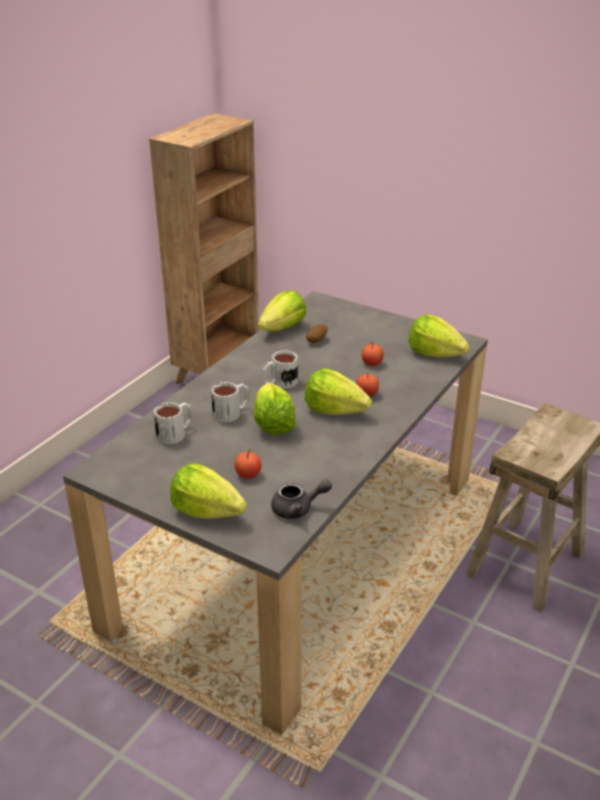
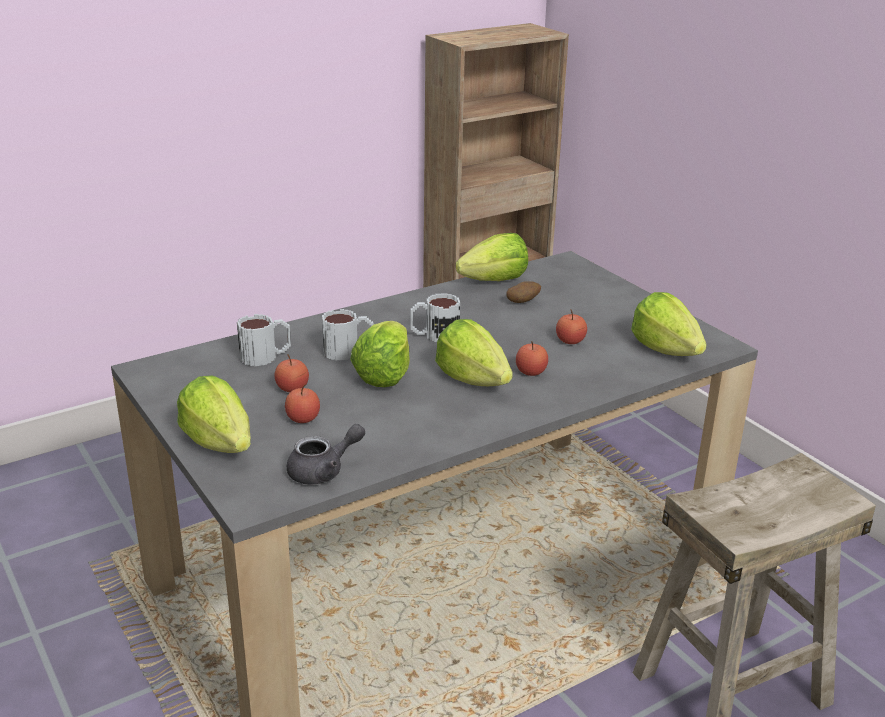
camera: 25 degrees right, 5 degrees down
(219, 453) = (292, 388): none -> apple
(298, 509) = (323, 471): grey teapot -> grey teapot turned 45 degrees counterclockwise

